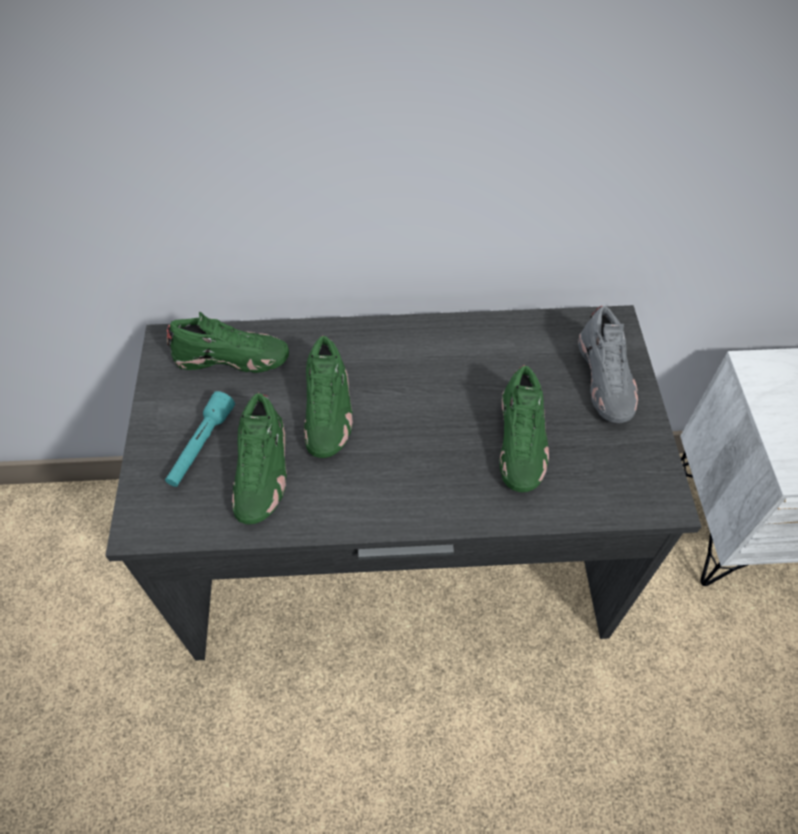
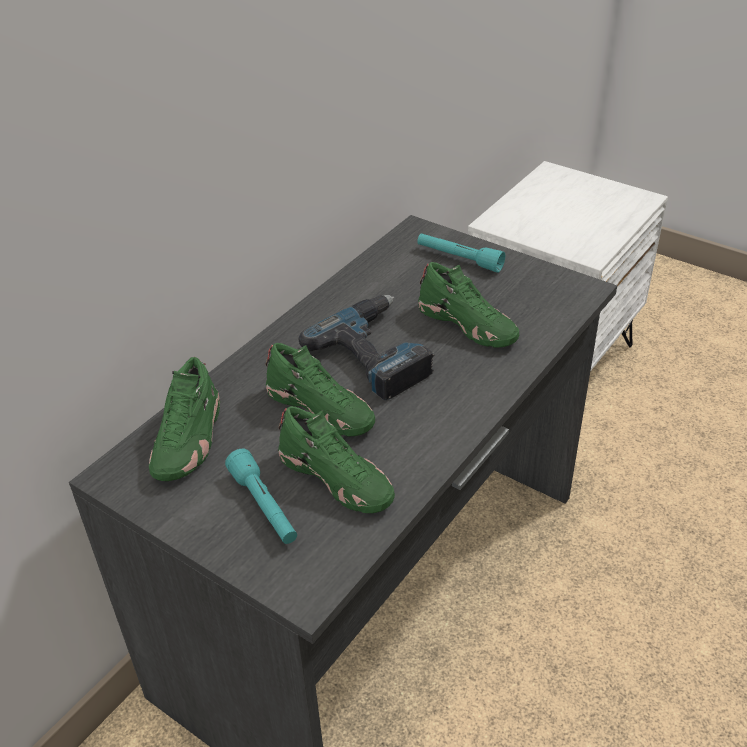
camera: 50 degrees left, 15 degrees down
(232, 357) = (189, 439): green shoe -> green shoe turned 150 degrees clockwise
(424, 404) = (378, 353): none -> power drill
(606, 379) = (459, 259): grey shoe -> turquoise flashlight

